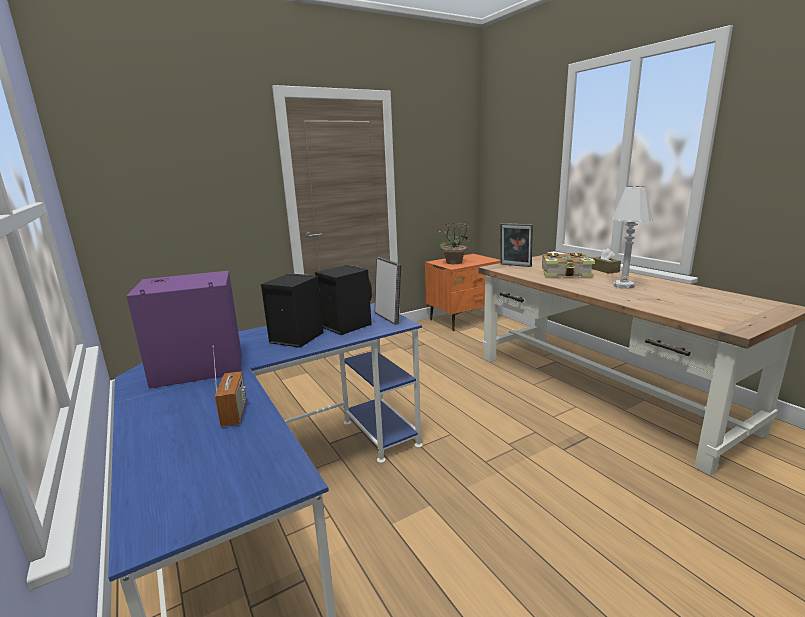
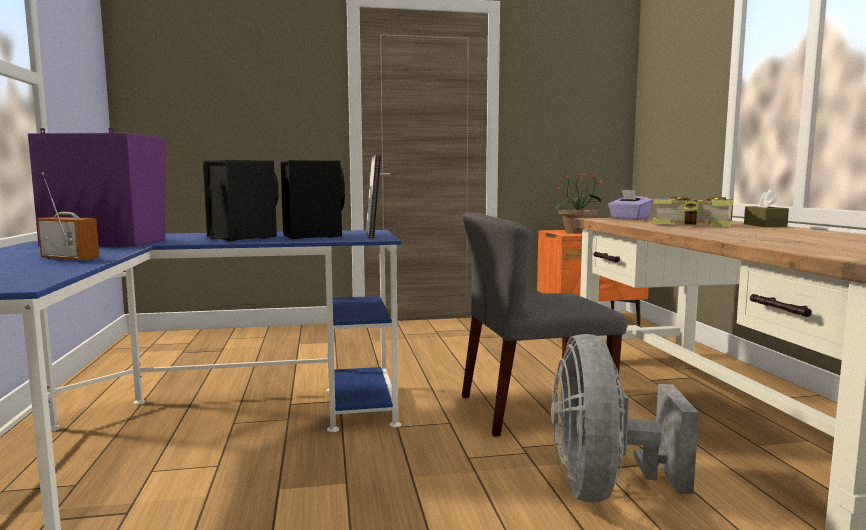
camera: 20 degrees right, 10 degrees down
(234, 413) = (70, 259): radio -> radio turned 75 degrees counterclockwise
(490, 410) = (533, 409): none -> grey chair
(515, 265) = (629, 219): picture frame -> purple tissue box
(576, 465) = (604, 489): none -> grey fan
(623, 286) = (764, 233): white table lamp -> none

